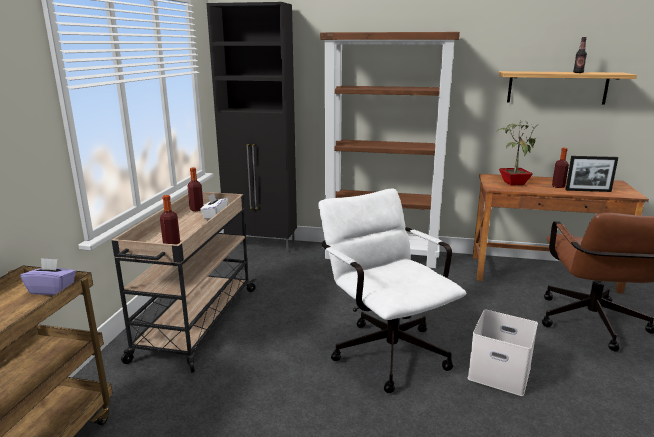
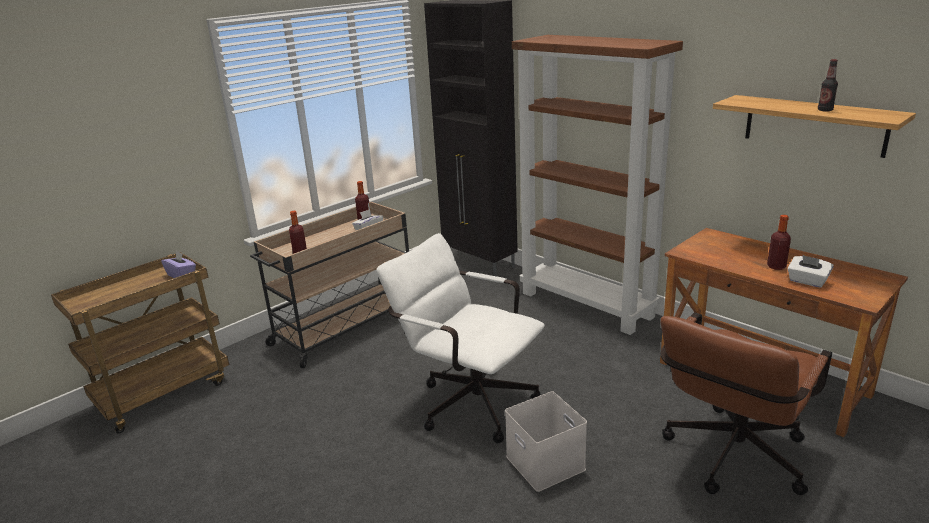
camera: 35 degrees right, 5 degrees up
(384, 348) = (468, 400): white office chair -> white office chair turned 60 degrees counterclockwise
(513, 183) = (722, 250): potted plant -> none
(588, 190) = (807, 281): picture frame -> white tissue box

